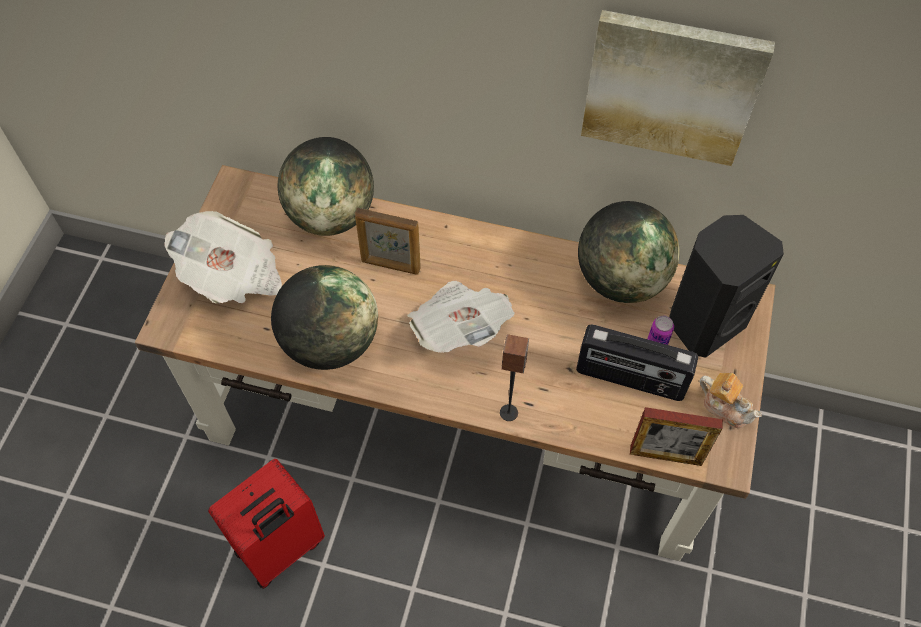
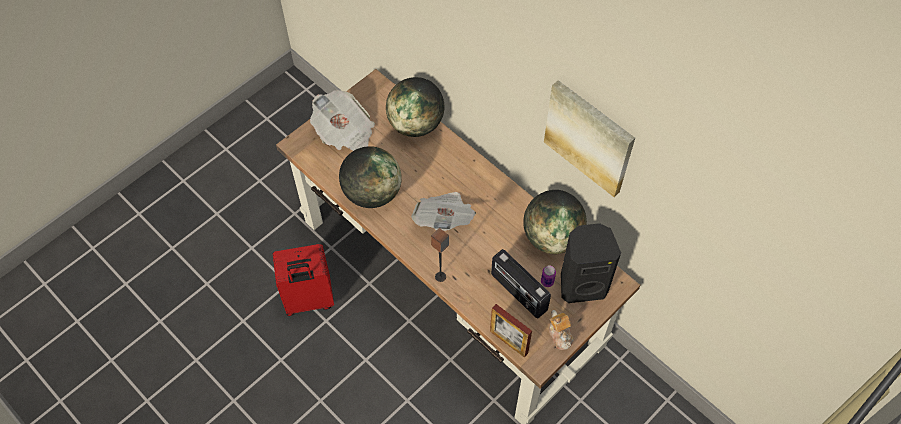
camera: 30 degrees right, 0 degrees up
(390, 265) = (430, 167): picture frame -> none

